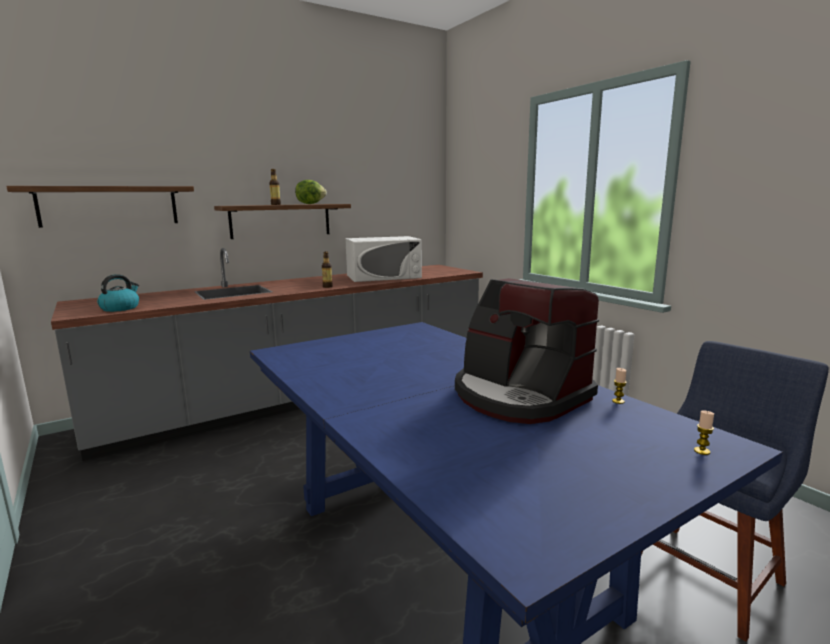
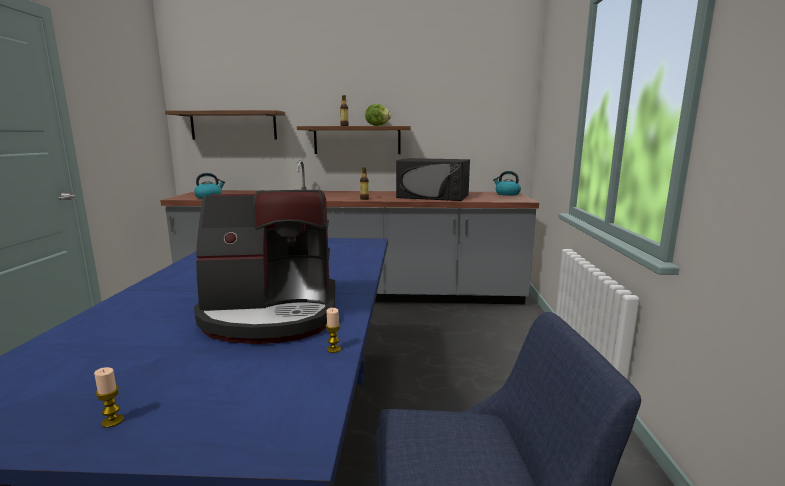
camera: 35 degrees right, 0 degrees up
(383, 276) = (433, 196): white microwave -> black microwave
(437, 267) = (507, 194): none -> kettle
(519, 396) = (271, 315): coffee machine -> coffee machine turned 90 degrees counterclockwise
(701, 451) = (250, 430): candle -> candle (112, 421)

